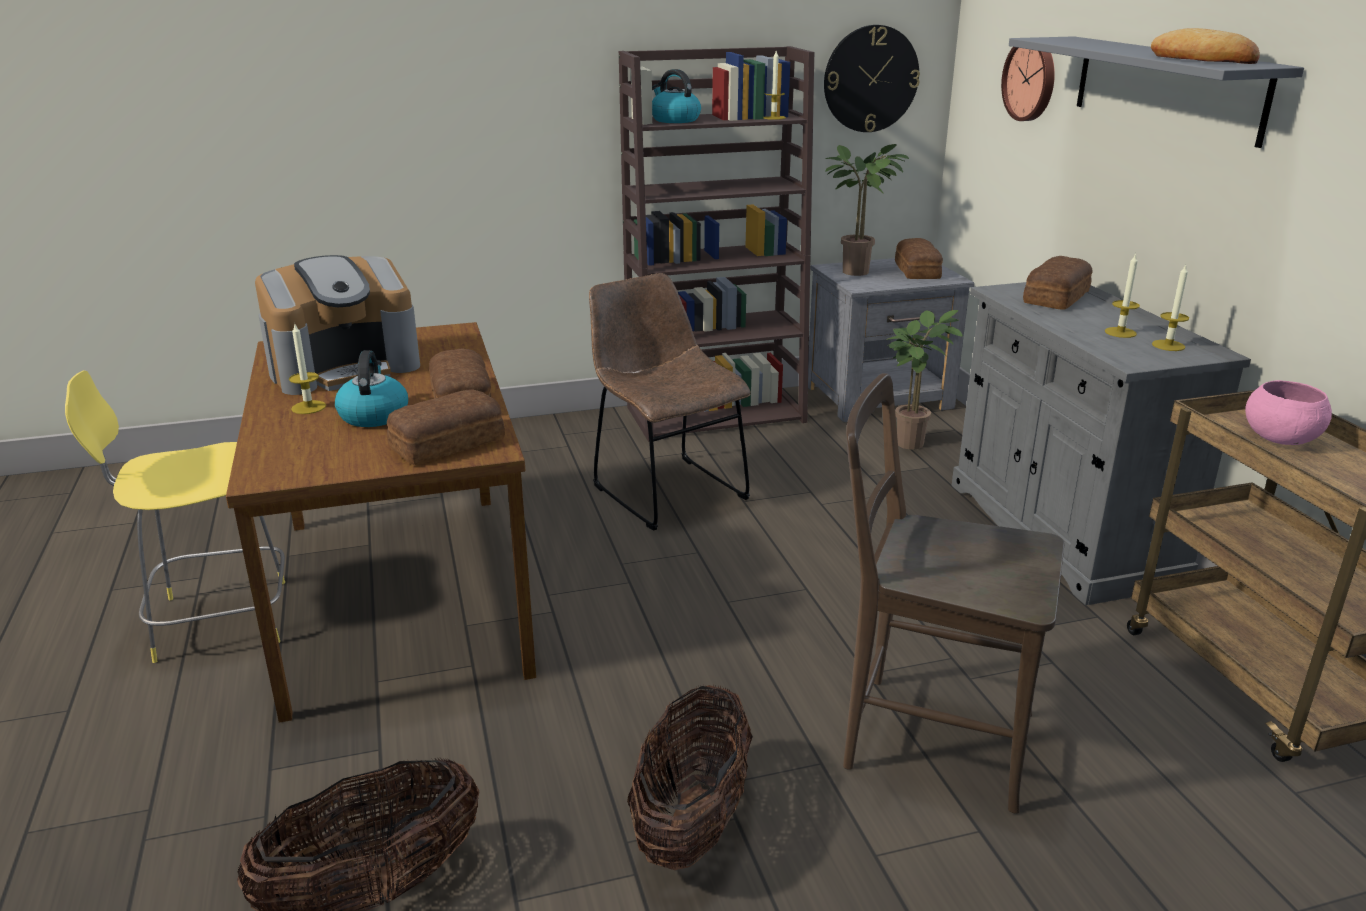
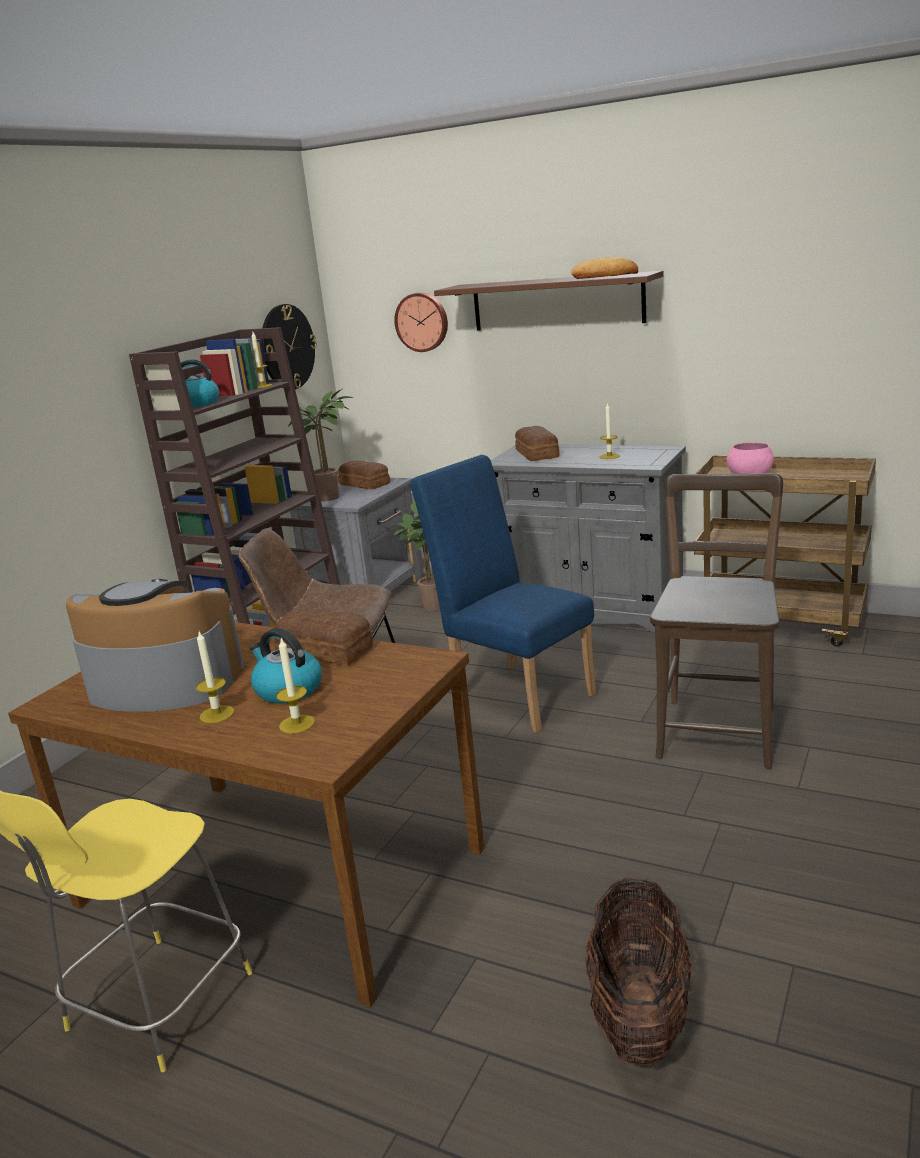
camera: 45 degrees left, 5 degrees down
(345, 368) = (163, 684): coffee machine -> coffee machine turned 90 degrees counterclockwise
(445, 443) = (393, 673): bread -> none
(691, 823) = (708, 840): basket -> none
(814, 568) = (515, 693): none -> blue chair
(926, 737) = (718, 728): brown chair -> brown chair turned 135 degrees clockwise
(1166, 87) = (556, 302): grey shelf -> brown shelf
(1168, 345) = (643, 453): candle -> candle (297, 724)

